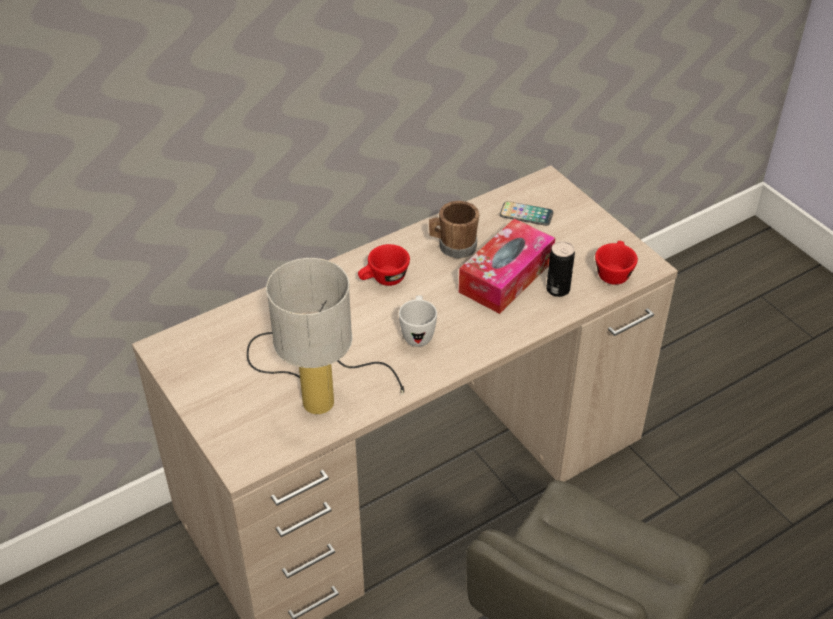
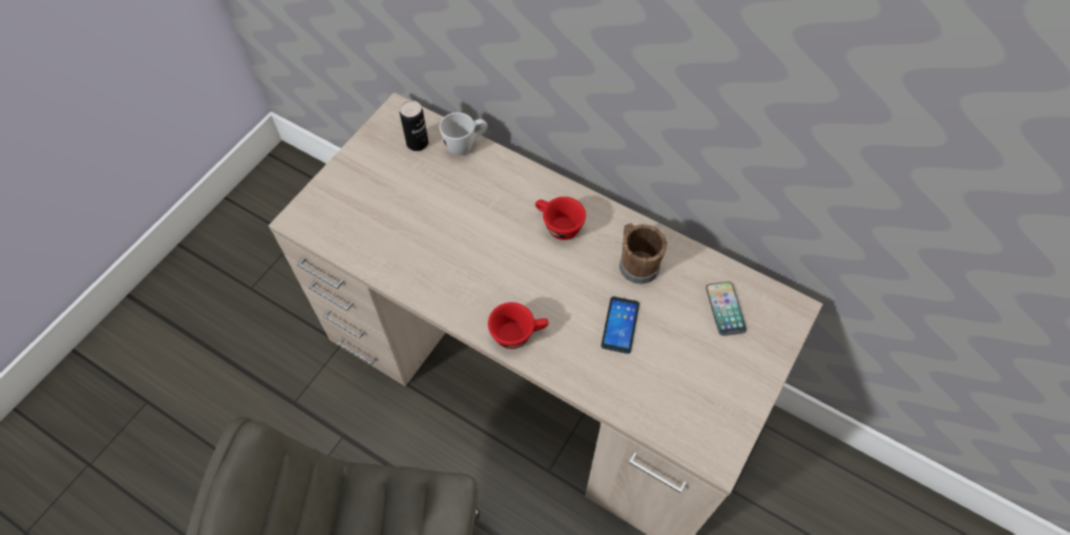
camera: 65 degrees right, 15 degrees up
(318, 385) = (404, 233): table lamp -> none
(418, 334) = (502, 281): white mug -> white mug (466, 146)
(506, 277) = (620, 325): tissue box -> phone
(558, 289) = (628, 379): can -> can (417, 143)
(613, 272) = (686, 424): red cup -> red cup (518, 333)

